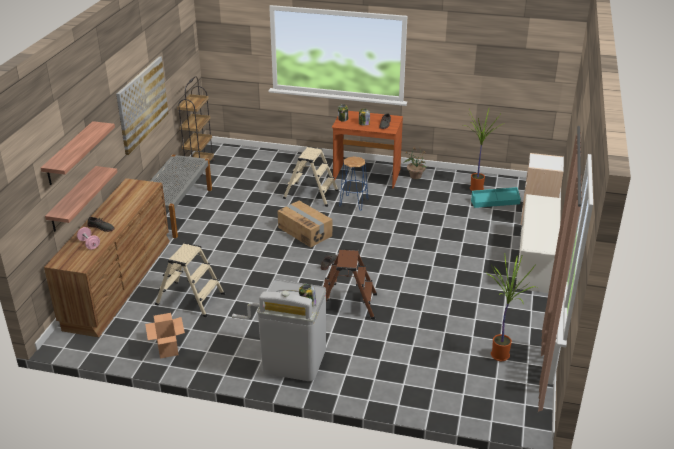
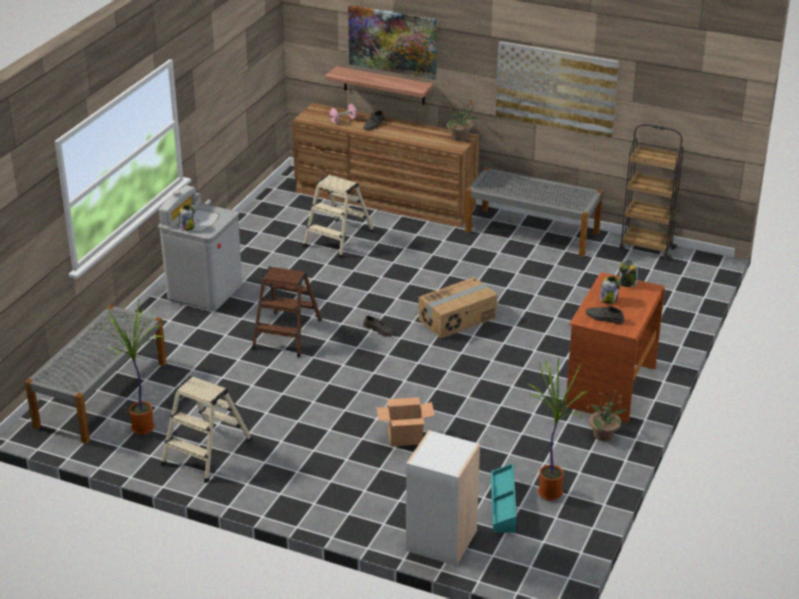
camera: 100 degrees right, 0 degrees up
(69, 153) = (392, 41): shelf -> picture
(131, 185) = (460, 137): none -> potted plant
(168, 348) = (260, 226): cardboard box -> cardboard box (405, 438)
(311, 194) = (557, 331): beige step ladder -> beige step ladder (207, 452)
(353, 203) = (527, 365): blue stool -> none
(468, 390) = (101, 394): none -> grey bench
(535, 262) = (320, 506): white shoe rack -> none

